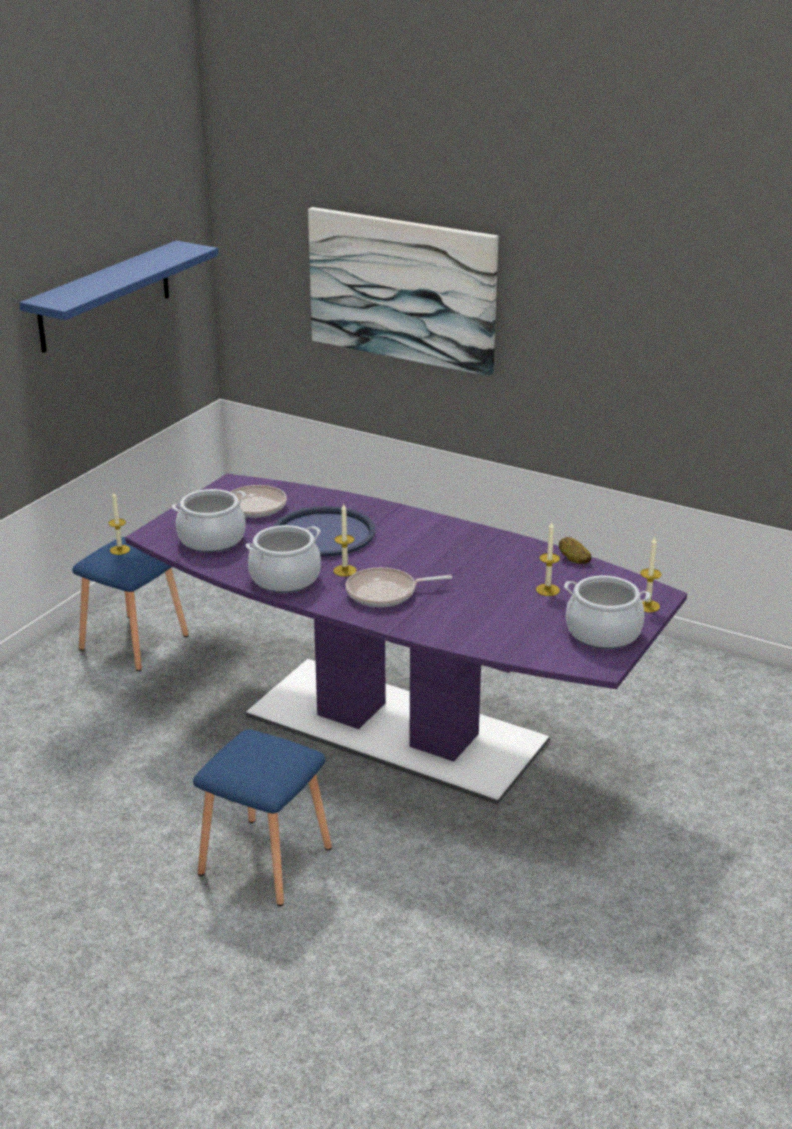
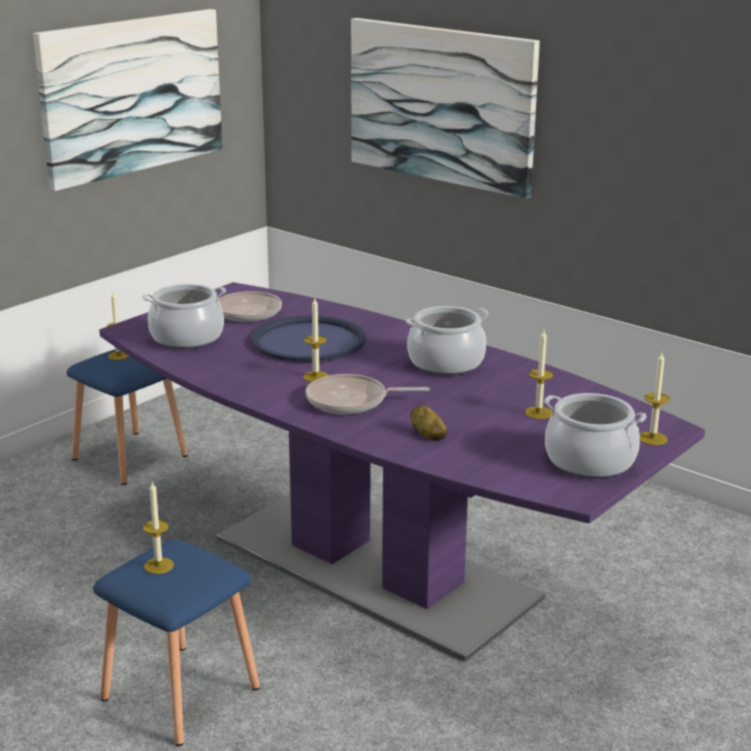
camera: 10 degrees right, 5 degrees down
(105, 296) = (132, 95): blue shelf -> picture
(247, 756) = (158, 566): none -> candle
(285, 579) = (246, 379): cooking pot -> cooking pot (445, 363)
(574, 559) = (579, 386): potato -> potato (427, 434)

